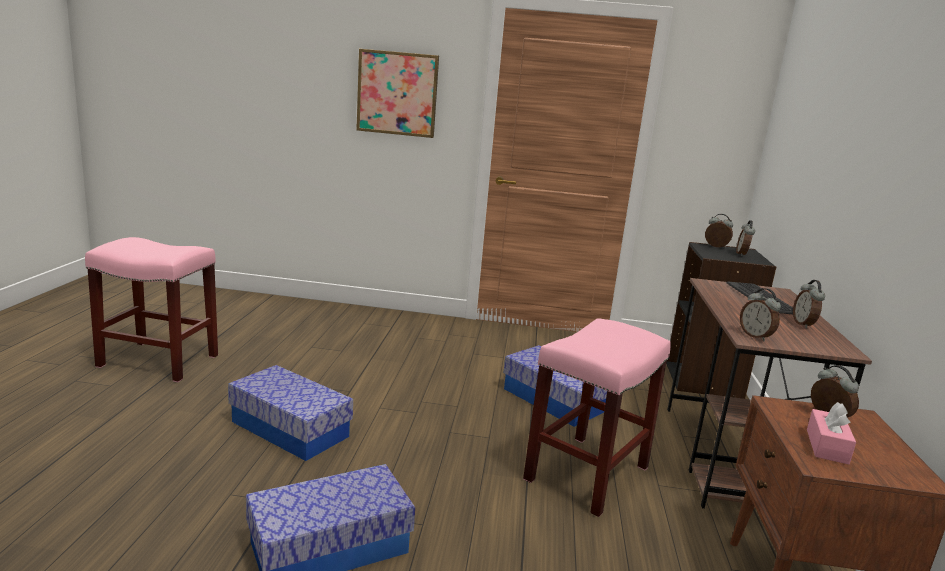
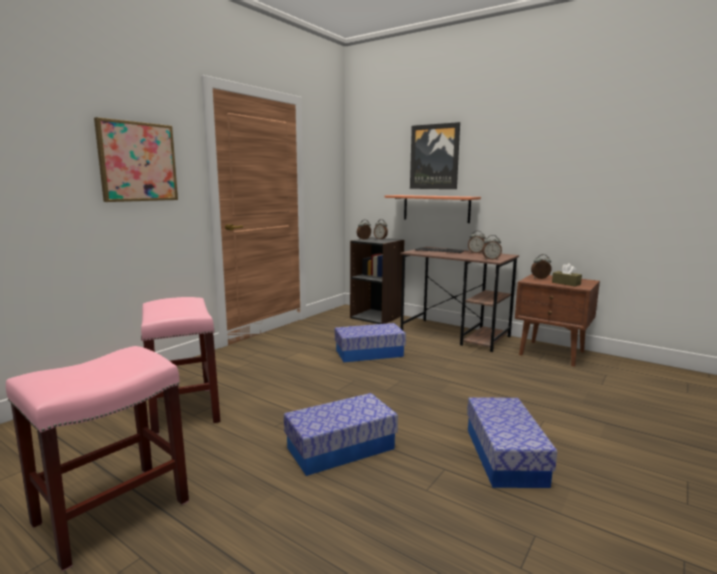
camera: 60 degrees left, 5 degrees down
(587, 472) = (452, 366): pink stool -> pink stool (183, 409)
(818, 221) = (436, 208): none -> shelf
(827, 446) = (566, 283): pink tissue box -> brown tissue box
(841, 118) = (434, 157): none -> picture

